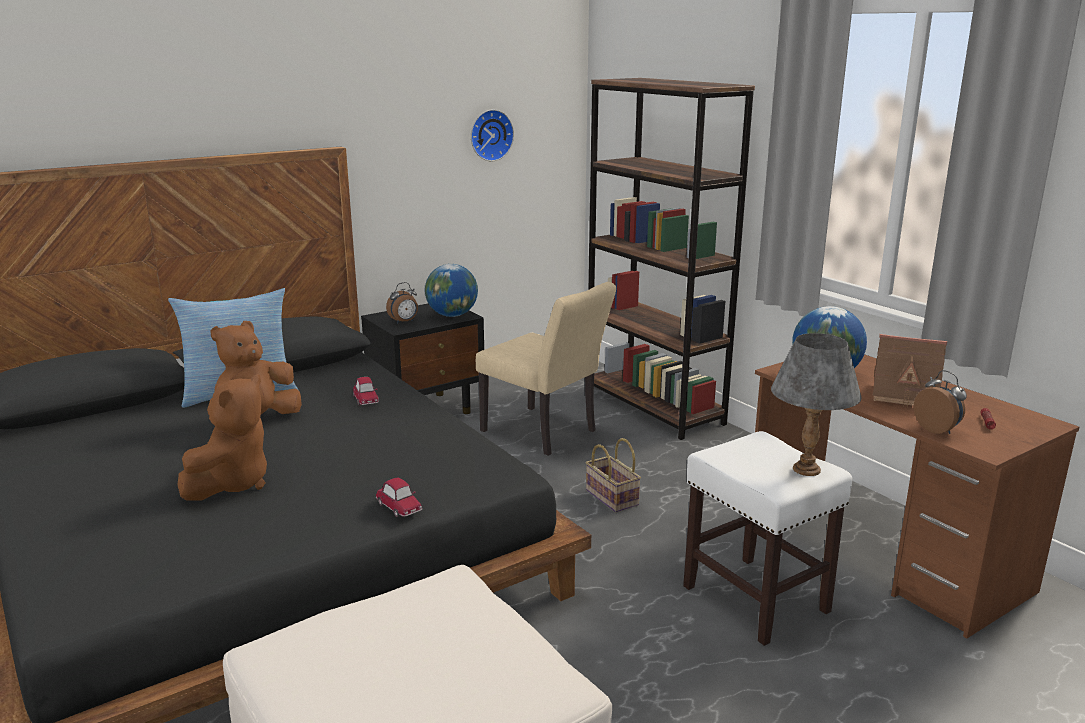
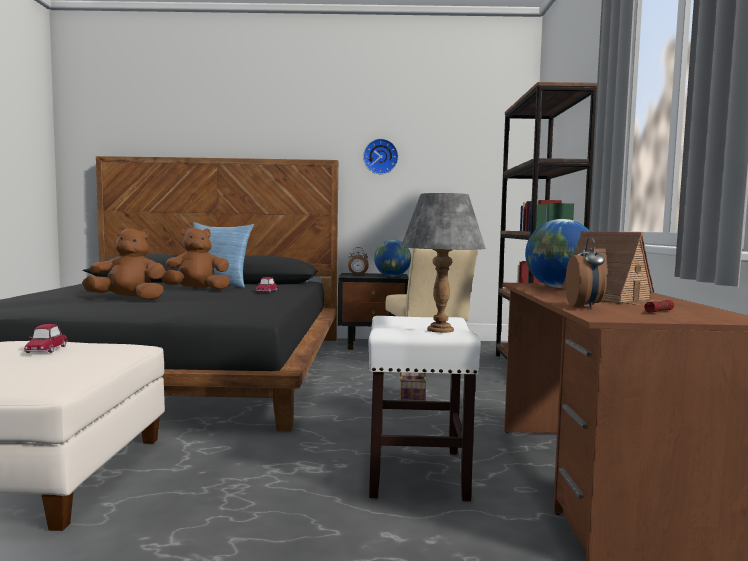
camera: 35 degrees right, 15 degrees down
(232, 483) = (128, 299): brown plush toy -> brown plush toy turned 150 degrees counterclockwise
(399, 507) = (167, 313): toy car -> toy car (46, 349)
(490, 135) = (450, 163): wall clock -> wall clock (380, 156)

